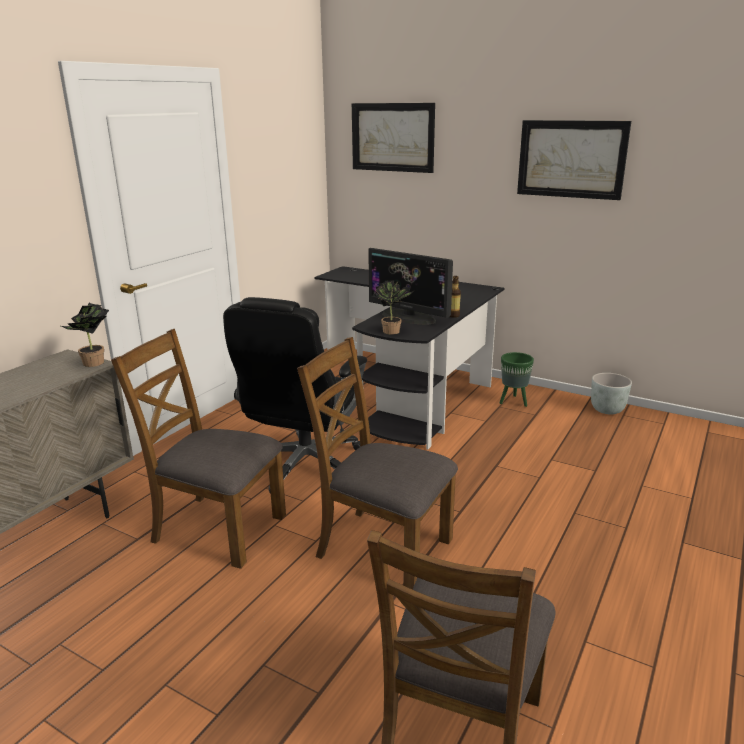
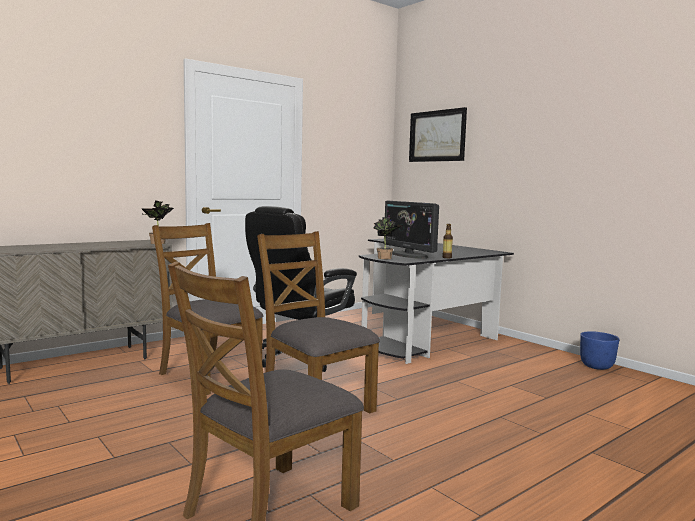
camera: 20 degrees right, 15 degrees down
(514, 402) = (510, 350): green planter -> none
(571, 159) = (566, 142): picture -> none
(607, 410) = (597, 366): grey planter -> blue planter

